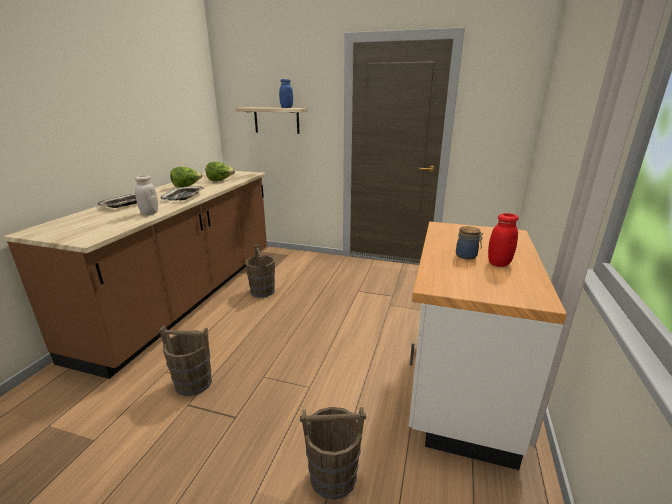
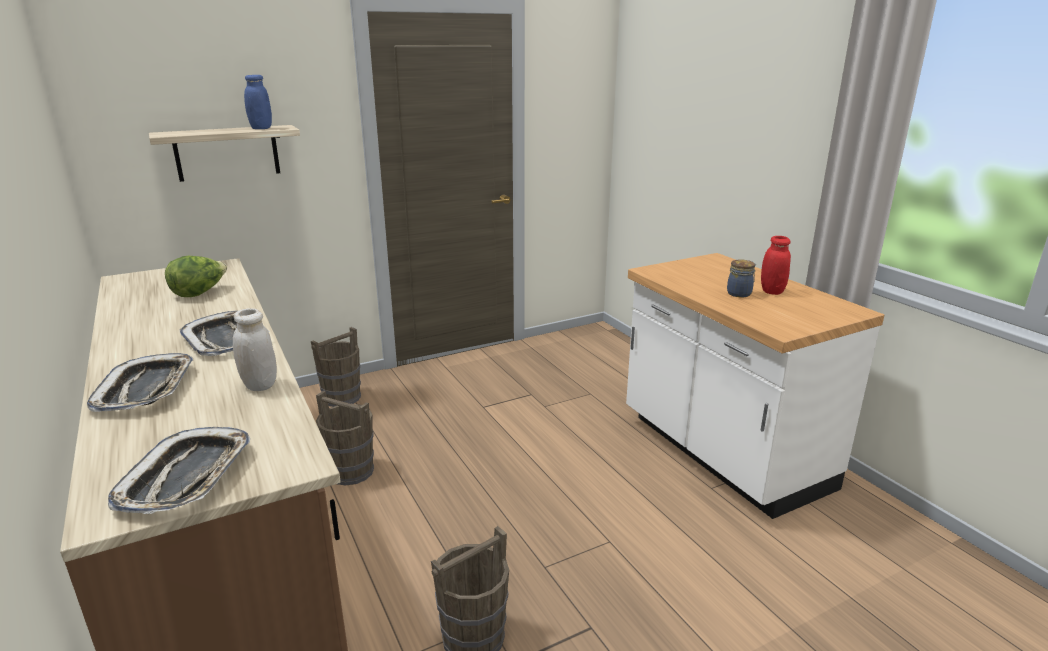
camera: 45 degrees left, 0 degrees up
(63, 231) = (187, 477): none -> tray
(187, 186) = (165, 322): lettuce -> none
(333, 476) = (756, 596): brown bucket -> brown bucket (342, 397)

